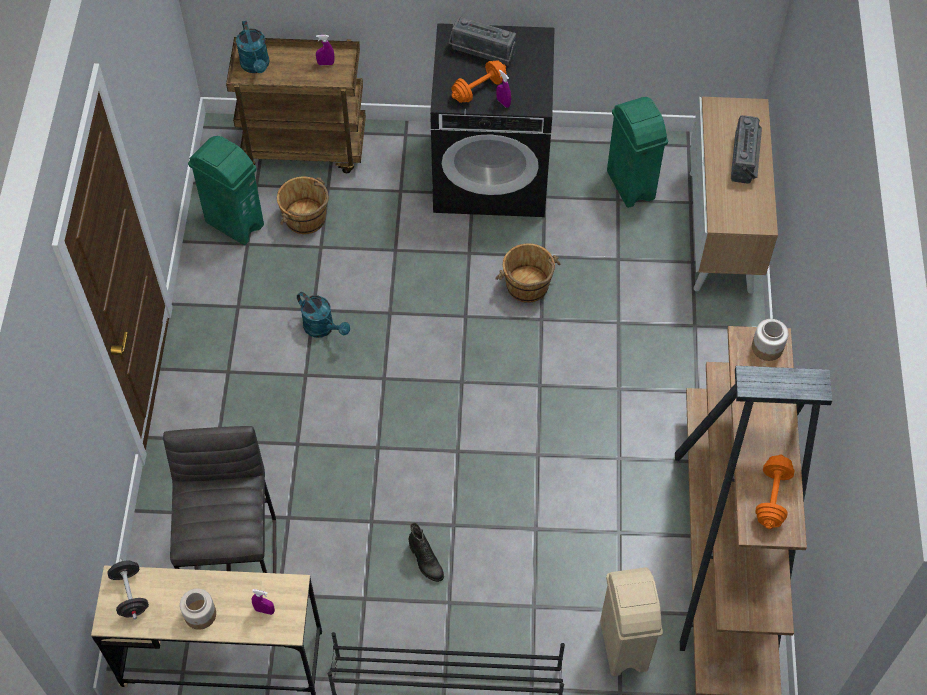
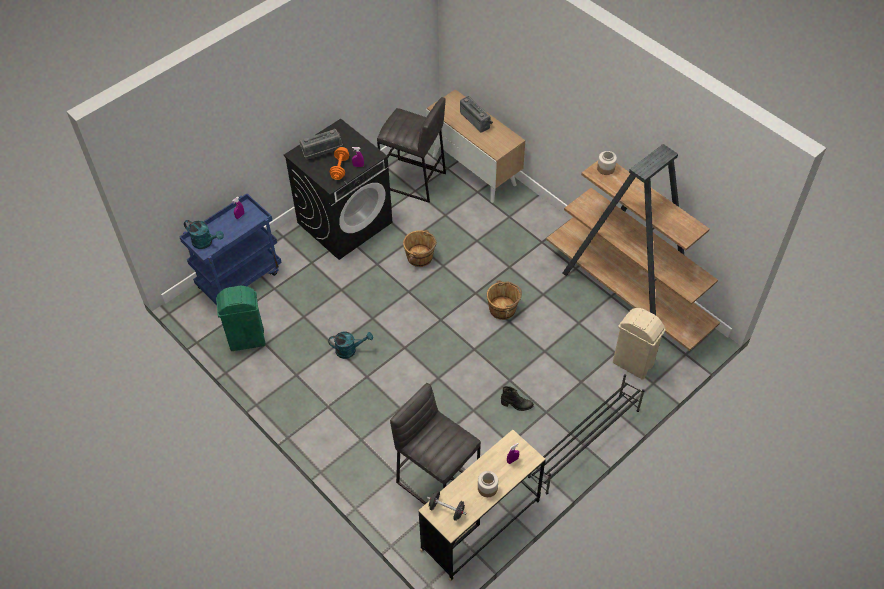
camera: 45 degrees left, 5 degrees down
(306, 147) = (240, 278): brown cart -> blue cart
(306, 218) = (280, 310): brown bucket -> brown bucket (503, 308)
(630, 186) = (413, 181): green trash can -> grey stool
(772, 498) = (676, 221): orange dumbbell -> none

